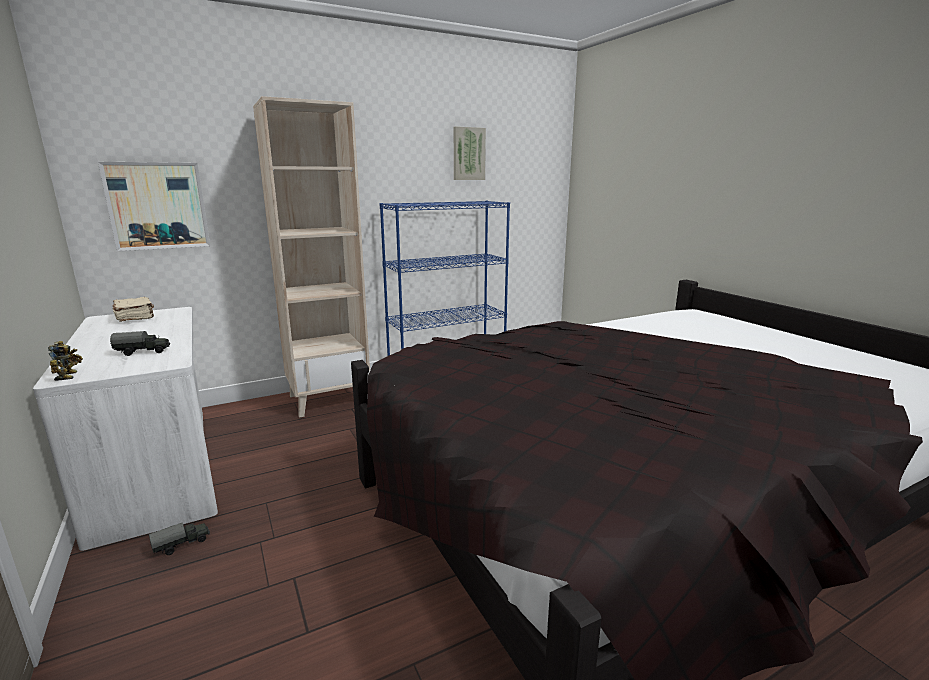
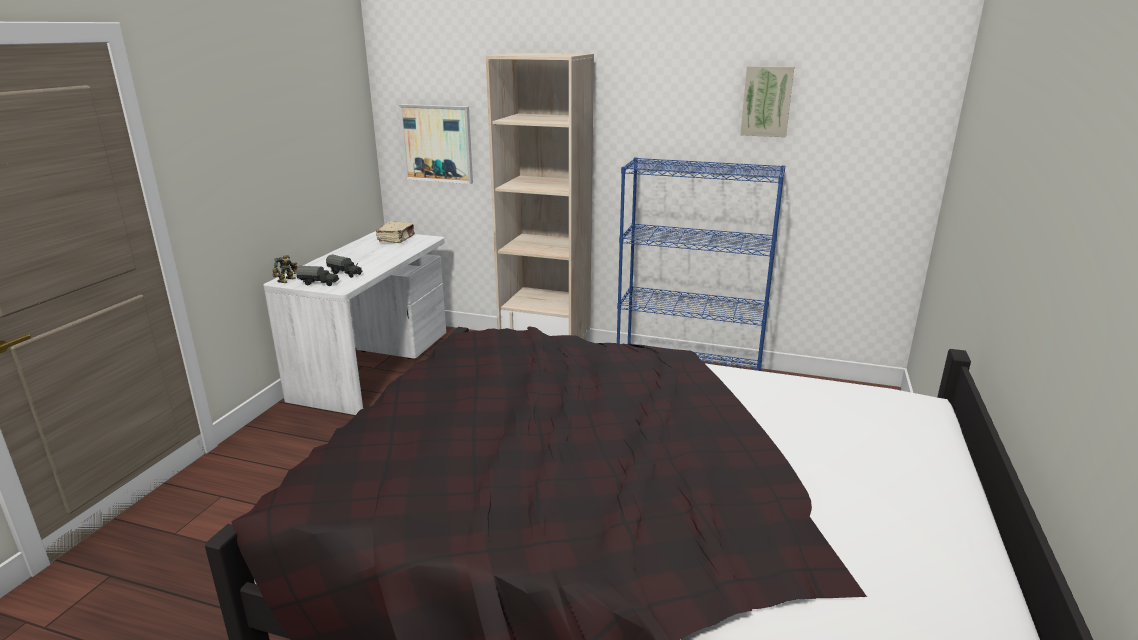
camera: 45 degrees right, 5 degrees up
(182, 544) = (323, 425): toy truck -> toy truck (319, 283)

